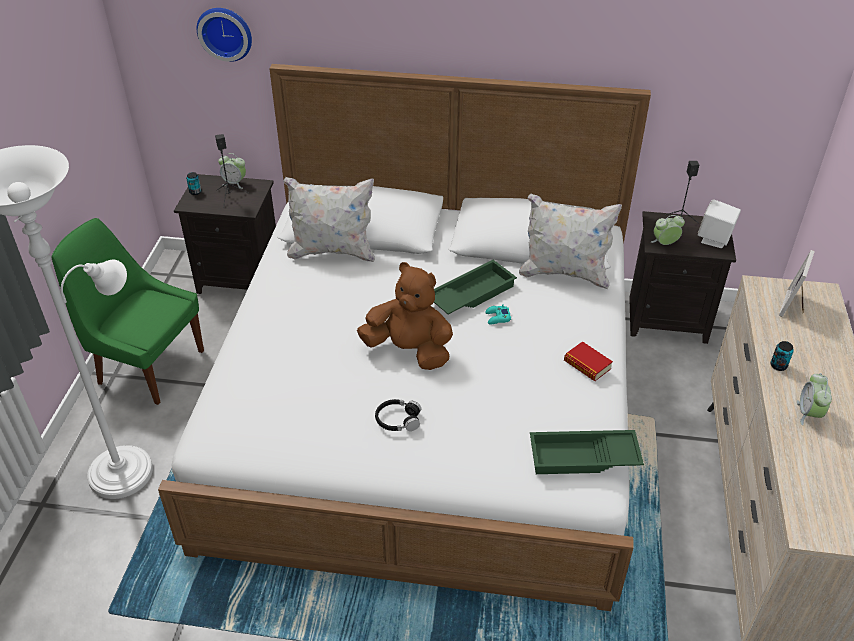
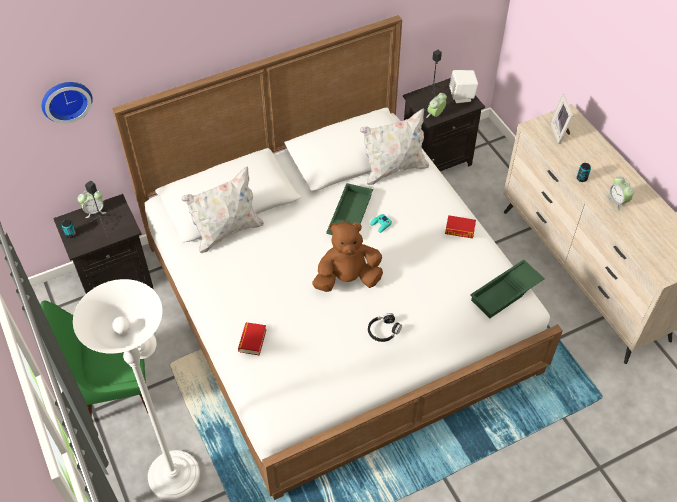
camera: 35 degrees left, 10 degrees up
(255, 357) = (252, 340): none -> book

